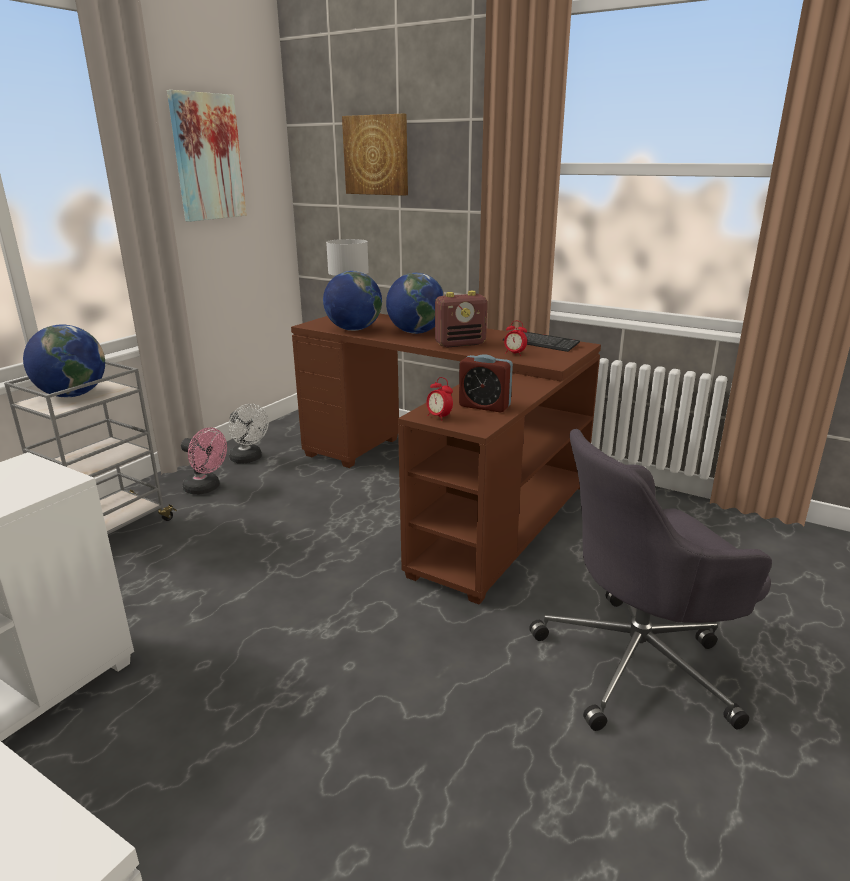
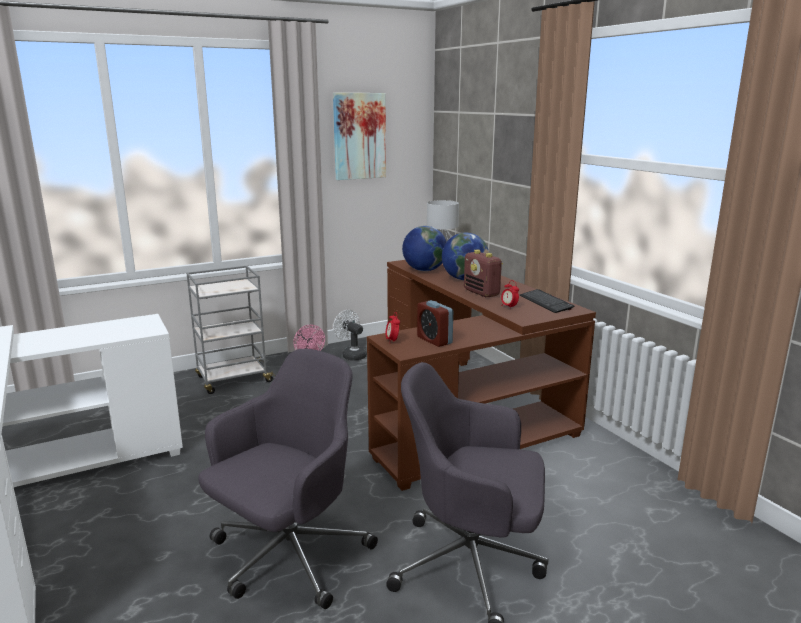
camera: 30 degrees right, 5 degrees down
(72, 395) = (221, 286): globe -> none
(249, 459) = (351, 355): white fan -> white fan turned 150 degrees clockwise
(376, 155) = (480, 138): picture -> none
(436, 744) = (288, 557): none -> grey office chair
(460, 344) = (482, 293): radio -> radio turned 45 degrees clockwise

